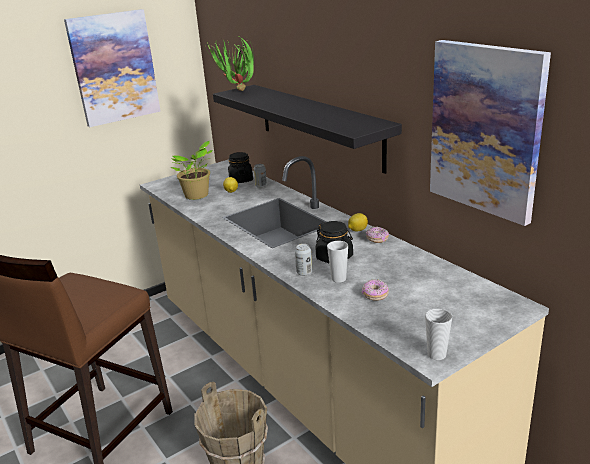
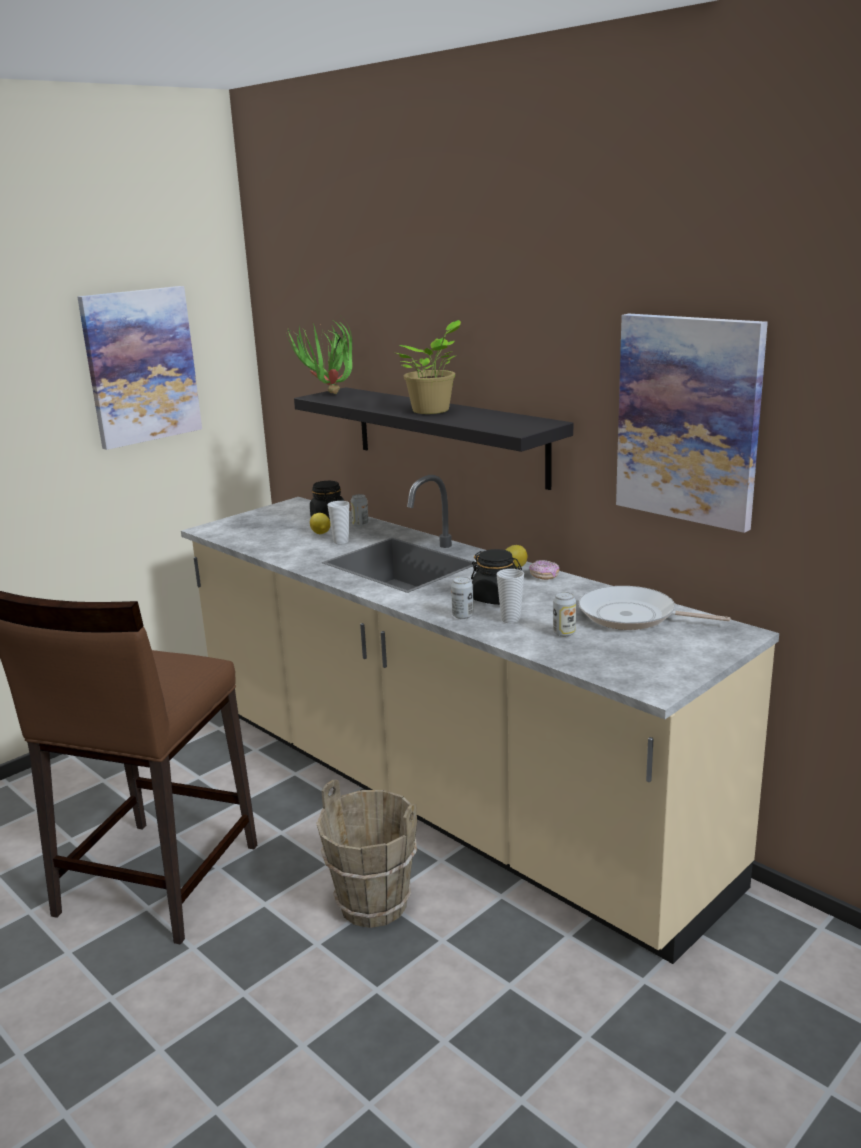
camera: 10 degrees left, 5 degrees down
(197, 196) = (274, 540): potted plant -> potted plant (433, 411)
(375, 295) = (564, 633): donut -> can
(434, 282) = (633, 616): none -> frying pan
(436, 354) = (662, 685): cup -> cup (341, 541)

